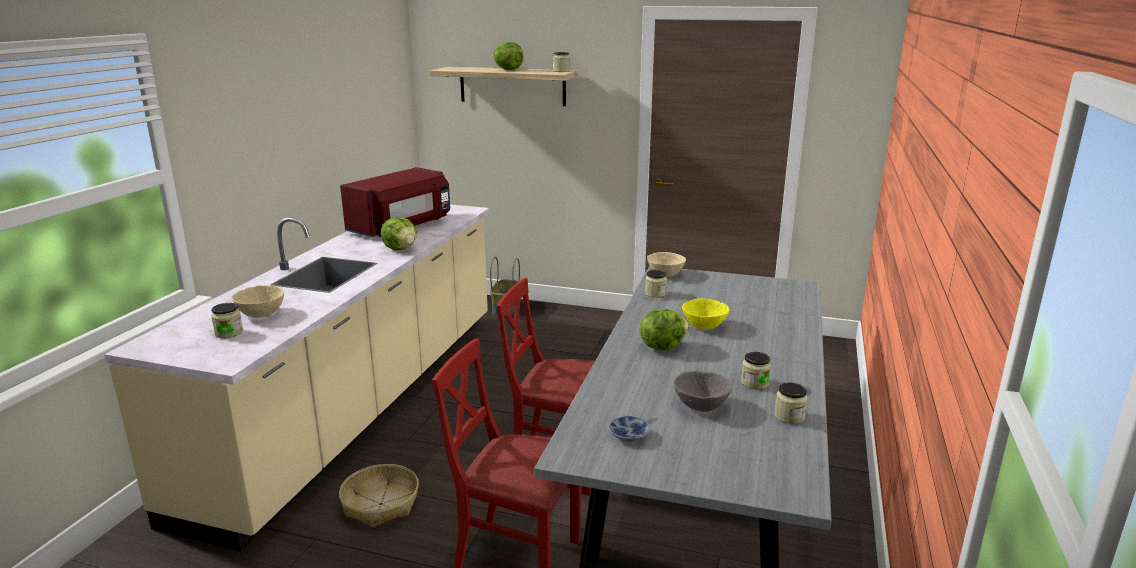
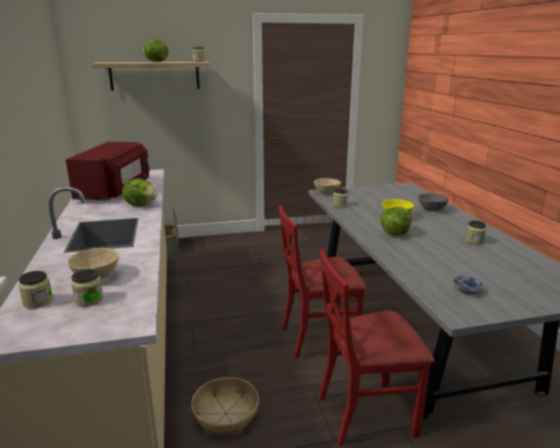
camera: 30 degrees left, 0 degrees up
(701, 406) = (472, 261): grey bowl -> grey bowl (431, 209)
(789, 416) = (520, 254): jar -> jar (38, 301)

